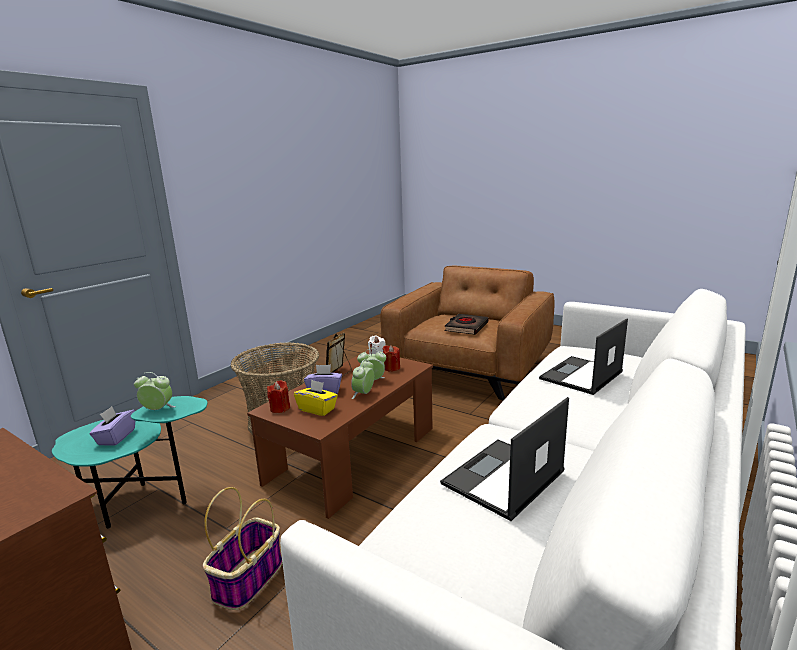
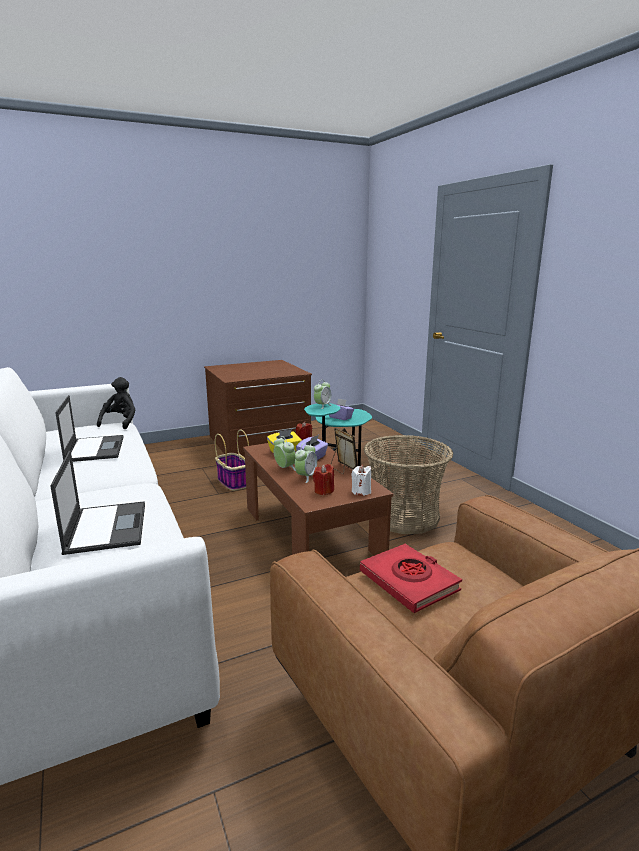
camera: 120 degrees right, 0 degrees up
(374, 552) = (120, 422): none -> black plush toy
(466, 327) = (409, 582): black book -> red book

